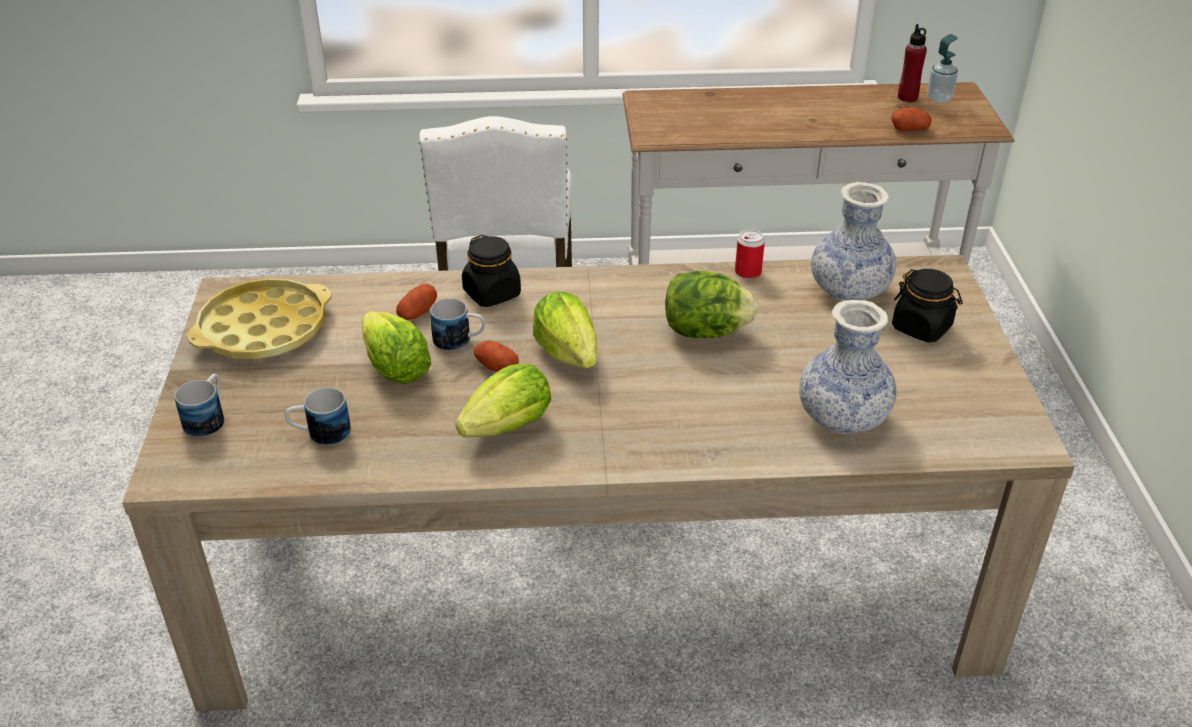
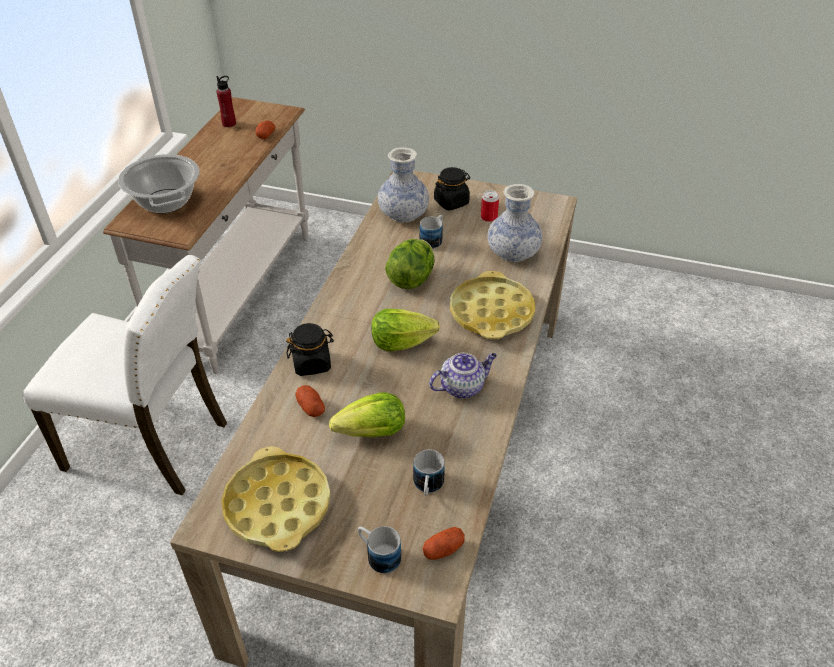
camera: 70 degrees left, 5 degrees up
(460, 341) = (359, 392): mug -> mug (433, 239)
(496, 367) = (398, 379): potato -> potato (443, 550)
(509, 426) = (462, 387): lettuce -> teapot
(681, 423) = (491, 312): none -> yellow tray
(704, 108) = (166, 201): none -> cooking pot
(748, 272) = (361, 245): can -> can (489, 217)
(939, 99) = (241, 114): soap dispenser -> none

